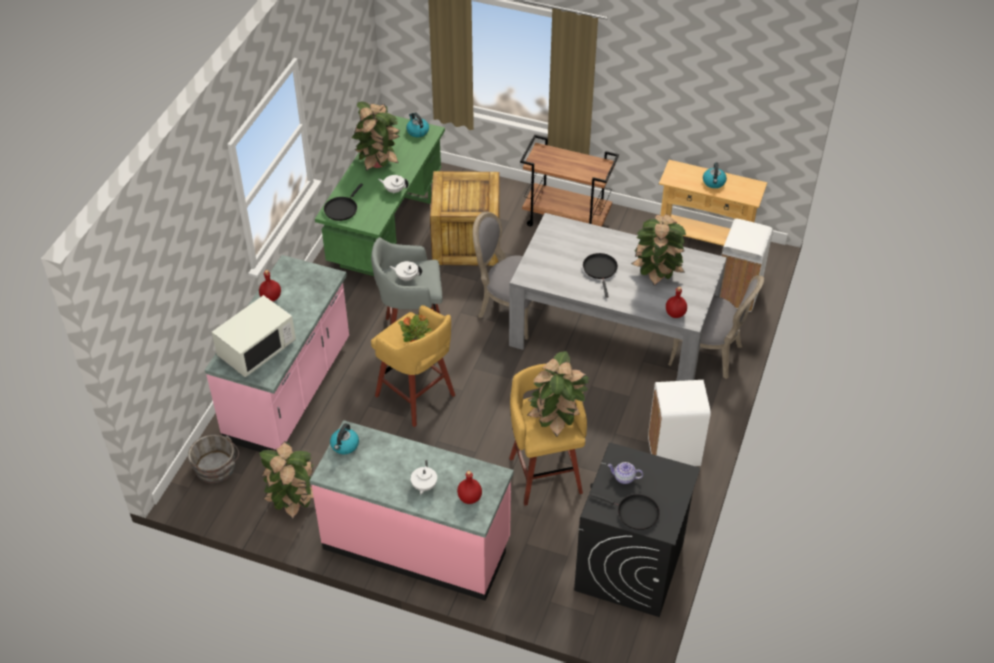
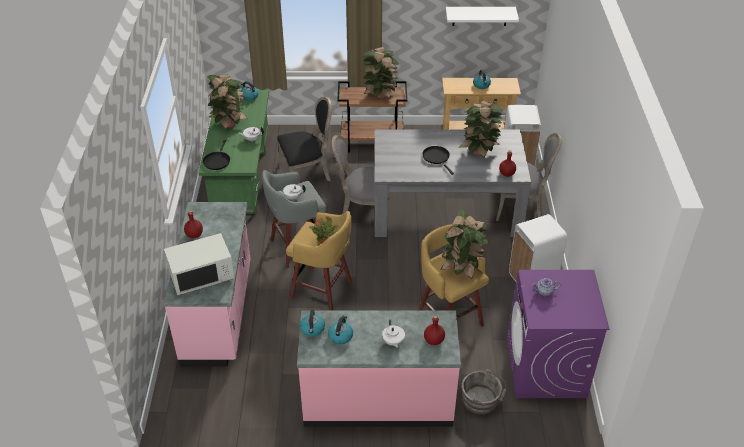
camera: 20 degrees left, 5 degrees down
(216, 469) = (184, 390): grey bucket -> grey bucket (482, 401)
(257, 349) = (202, 276): white microwave -> white microwave turned 45 degrees clockwise
(293, 501) = (261, 396): potted plant -> potted plant (380, 94)
(371, 462) = (340, 336): none -> kettle
(467, 243) = (307, 174): crate -> black chair
(629, 567) = (546, 368): black washing machine -> purple washing machine
(634, 513) = (567, 314): black frying pan -> none
(723, 94) = (479, 16): none -> white shelf

